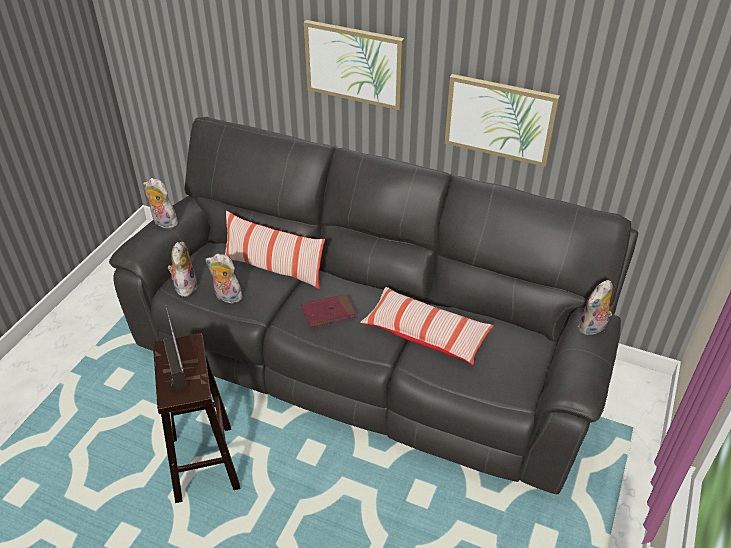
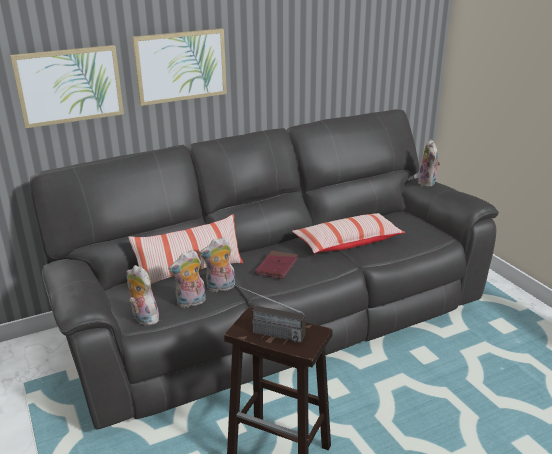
camera: 50 degrees left, 15 degrees down
(163, 223) = (69, 280): plush toy -> plush toy (220, 288)
(500, 119) = (299, 73): picture -> picture (69, 85)

